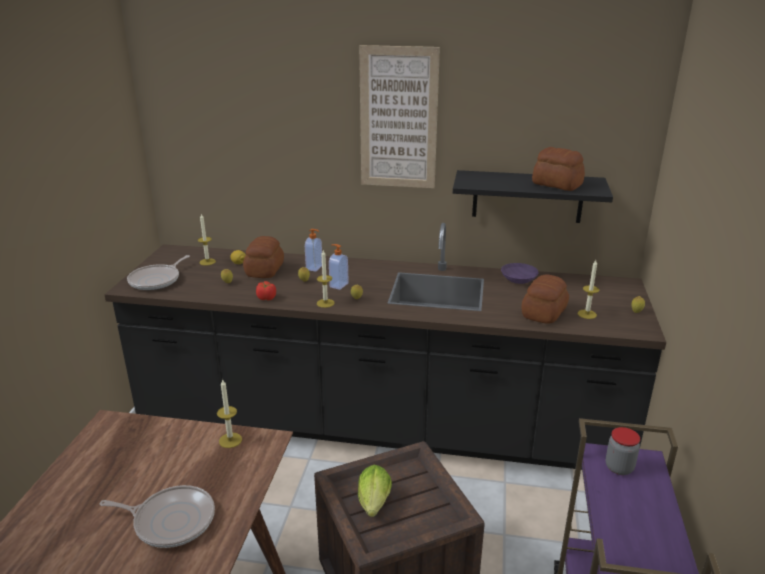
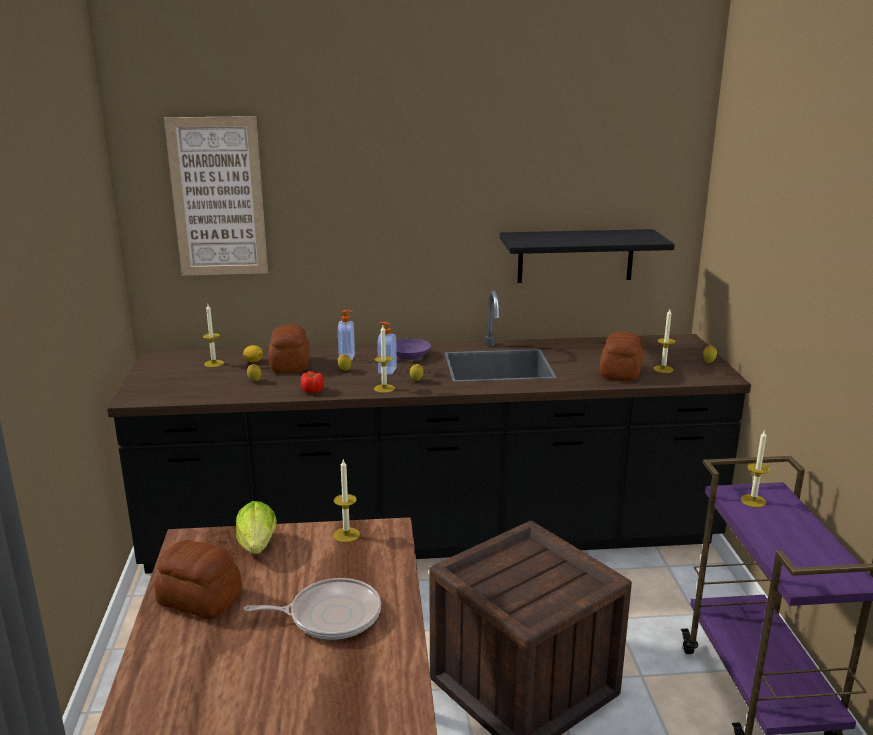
camera: 15 degrees left, 5 degrees down
(157, 280) = (164, 387): frying pan -> none
(374, 505) = (508, 587): lettuce -> lettuce (257, 548)
(398, 119) = (434, 179): picture -> picture (218, 197)
(517, 279) = (575, 346): purple bowl -> purple bowl (409, 355)
(557, 184) = (612, 237): bread -> bread (200, 600)
(619, 467) = (753, 501): jar -> candle

